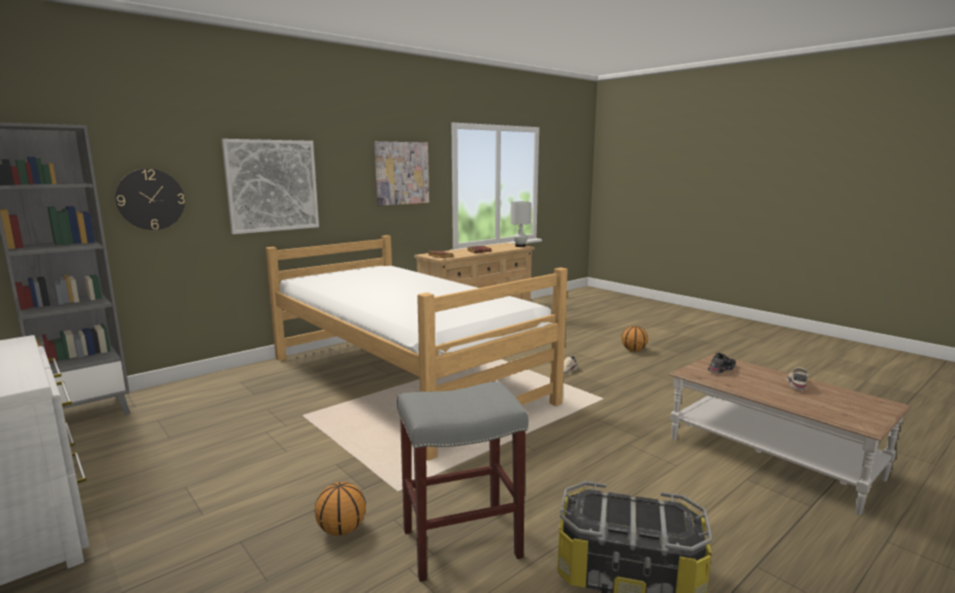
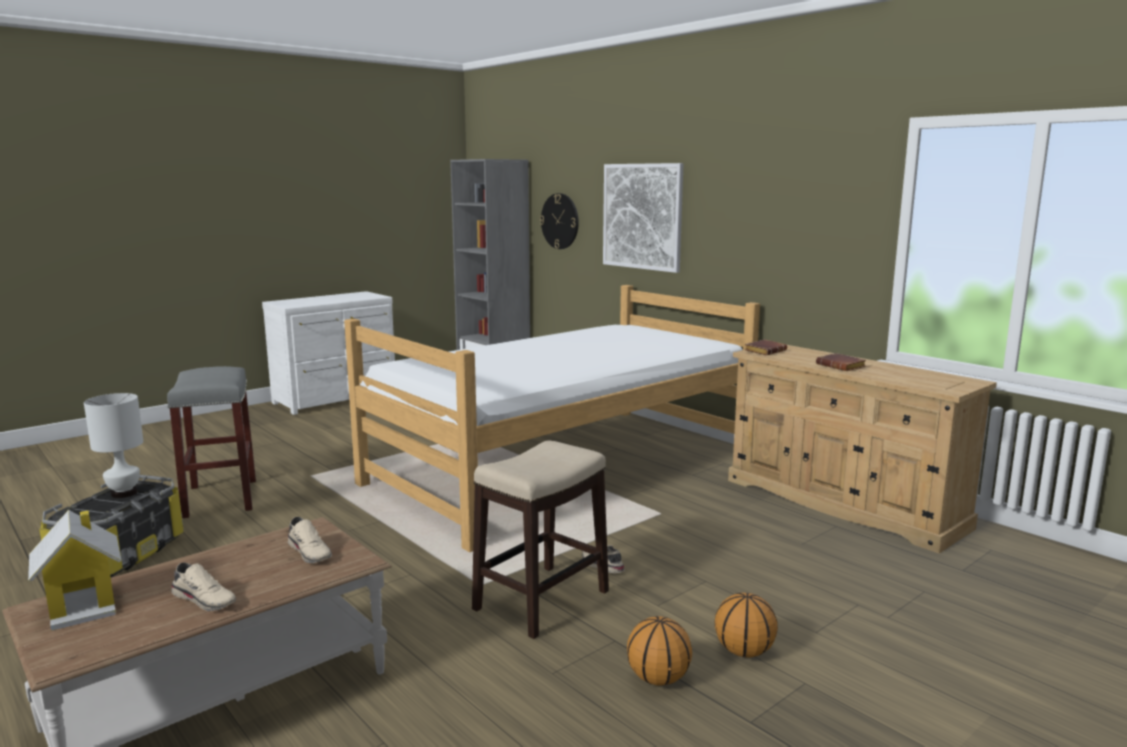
camera: 90 degrees right, 0 degrees up
(342, 529) = (273, 463): basketball -> basketball (658, 679)
(401, 173) = (798, 210): picture -> none
(520, 246) = (951, 388): white table lamp -> white table lamp (123, 493)
(612, 384) = (541, 601): none -> stool
(720, 369) = (311, 552): black shoe -> beige shoe
(844, 413) = (84, 605): none -> toy house

